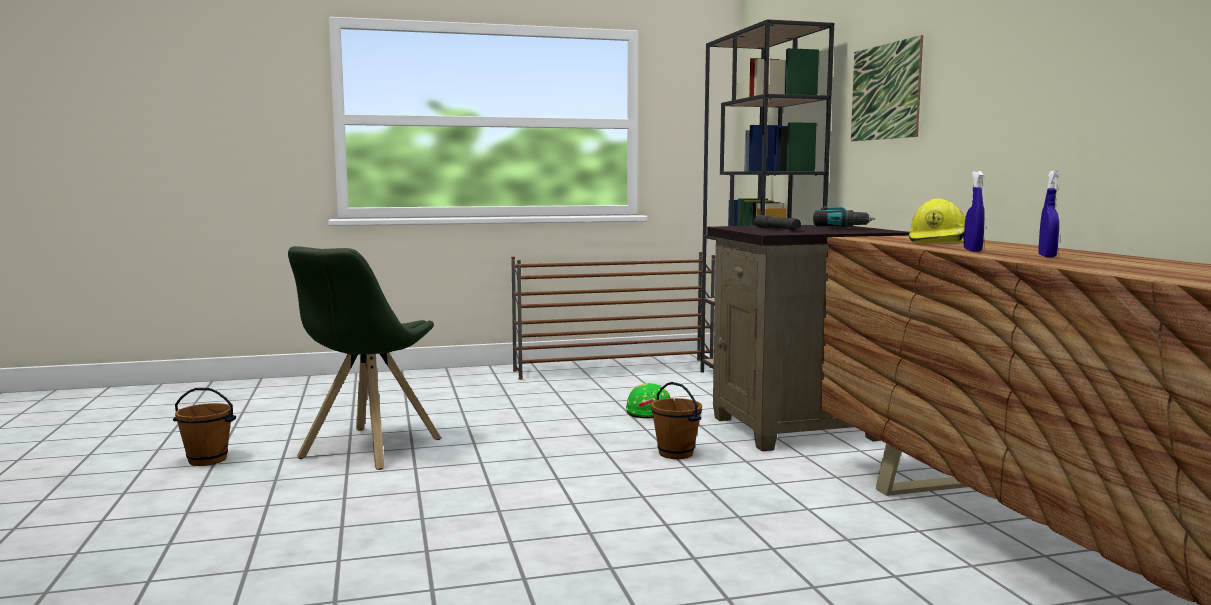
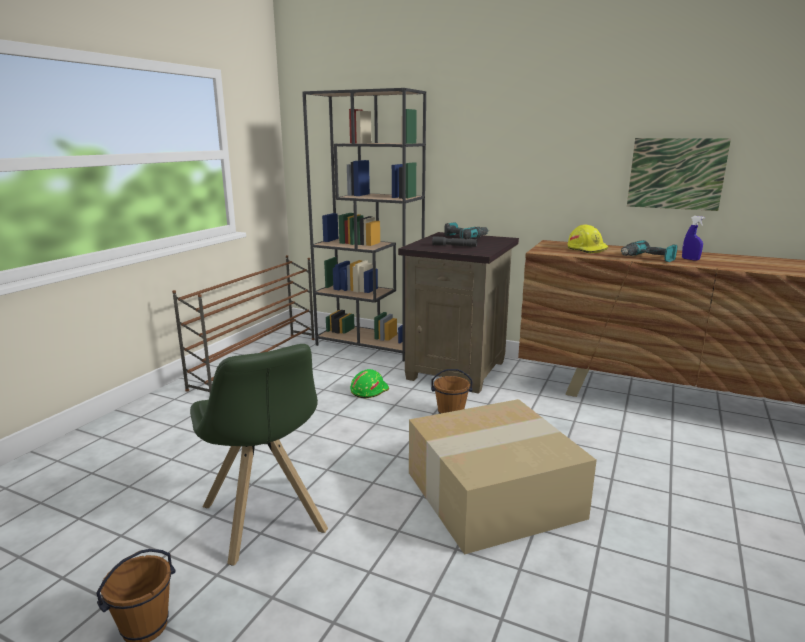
camera: 50 degrees left, 10 degrees up
(548, 509) = (494, 493): none -> cardboard box
(885, 92) = (480, 146): picture -> picture (676, 173)
(972, 250) = (647, 258): blue spray bottle -> power drill

